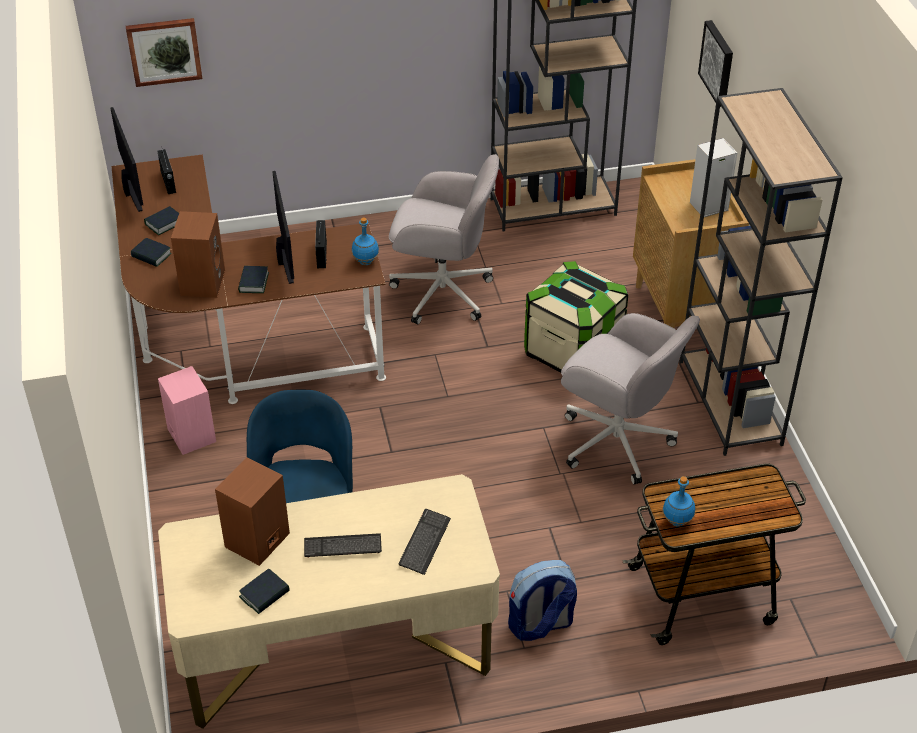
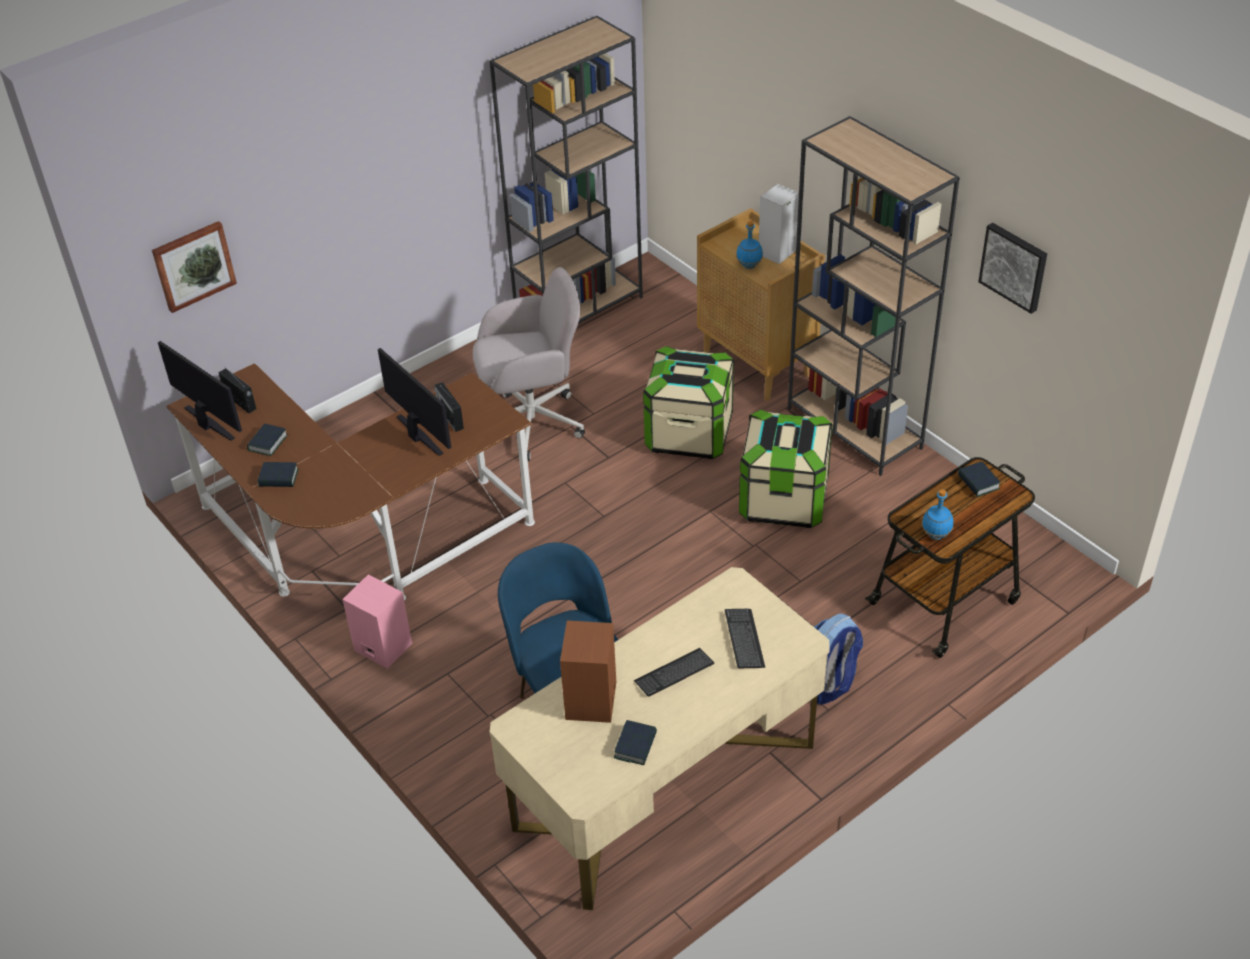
camera: 25 degrees left, 0 degrees up
(202, 282) = (351, 485): brown speaker -> none
(253, 282) = (403, 467): book -> book (978, 482)
(365, 262) = (498, 409): blue bottle -> blue bottle (749, 266)
(617, 443) = (783, 500): grey office chair -> storage box
(718, 63) = (737, 116): picture -> picture (1014, 266)

